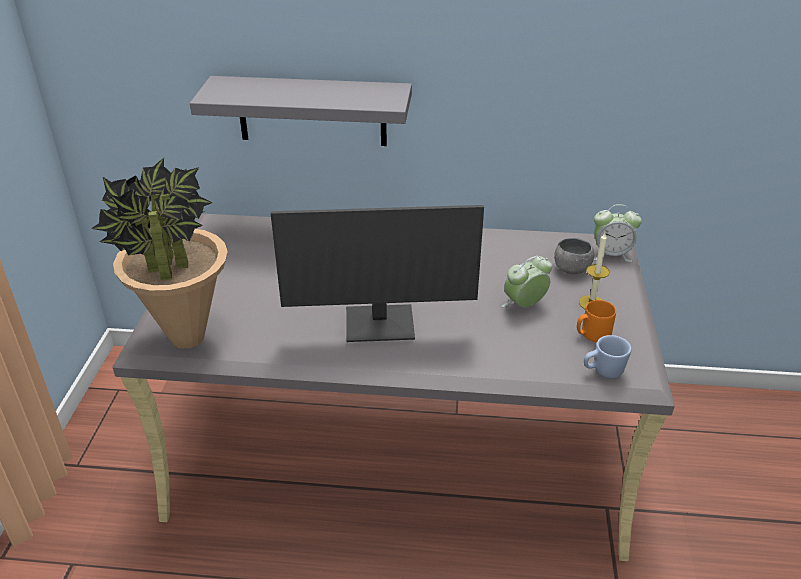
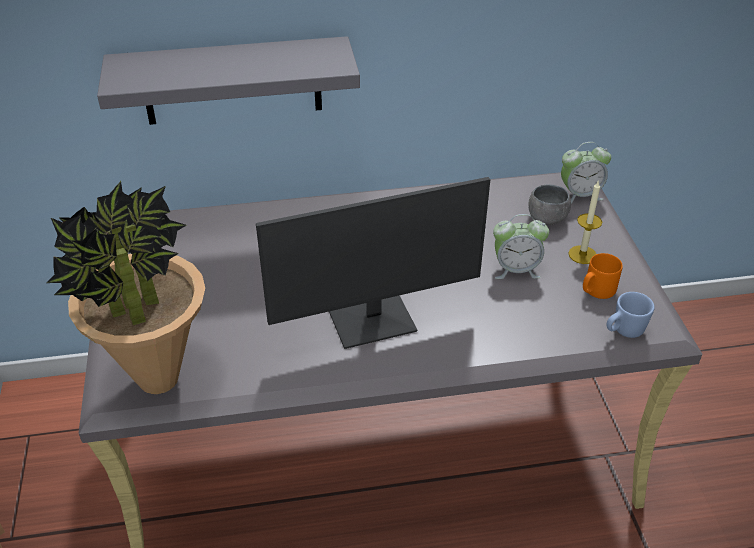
camera: 15 degrees left, 5 degrees up
(524, 305) = (516, 269): alarm clock -> alarm clock turned 135 degrees counterclockwise

